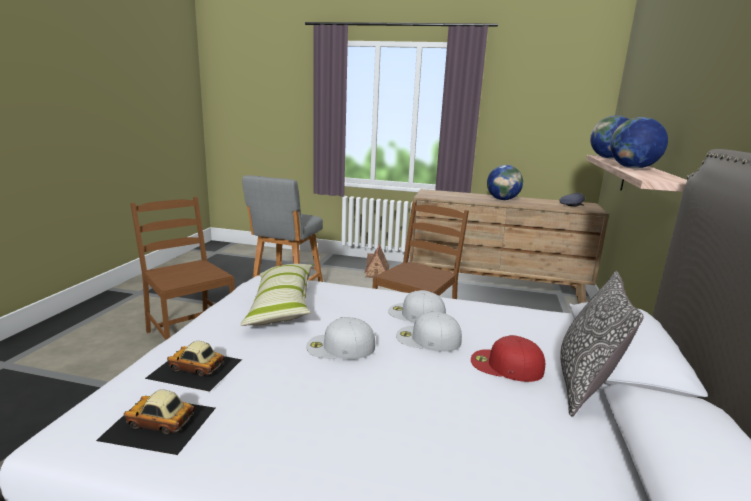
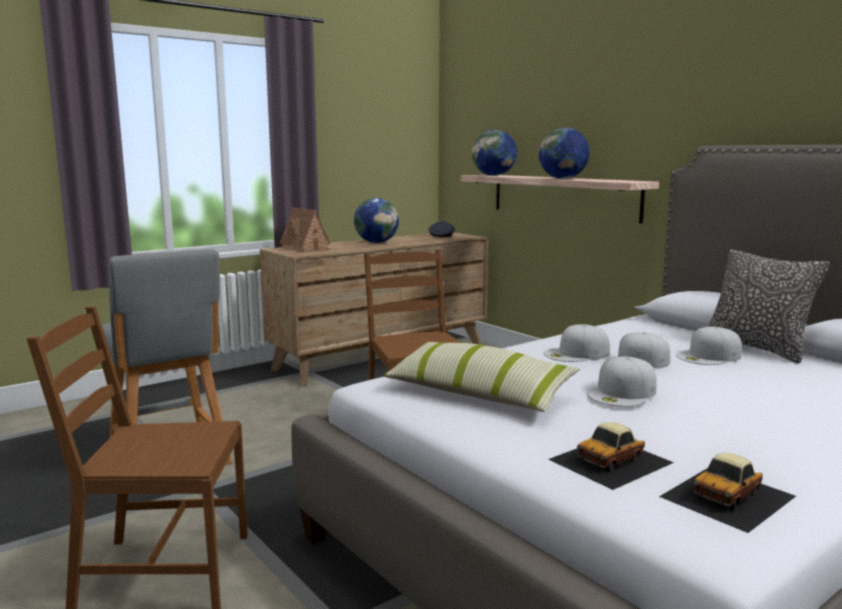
camera: 50 degrees left, 5 degrees down
(376, 272) = (231, 390): toy house -> toy house (306, 248)
(505, 365) = (709, 356): red cap -> white cap

